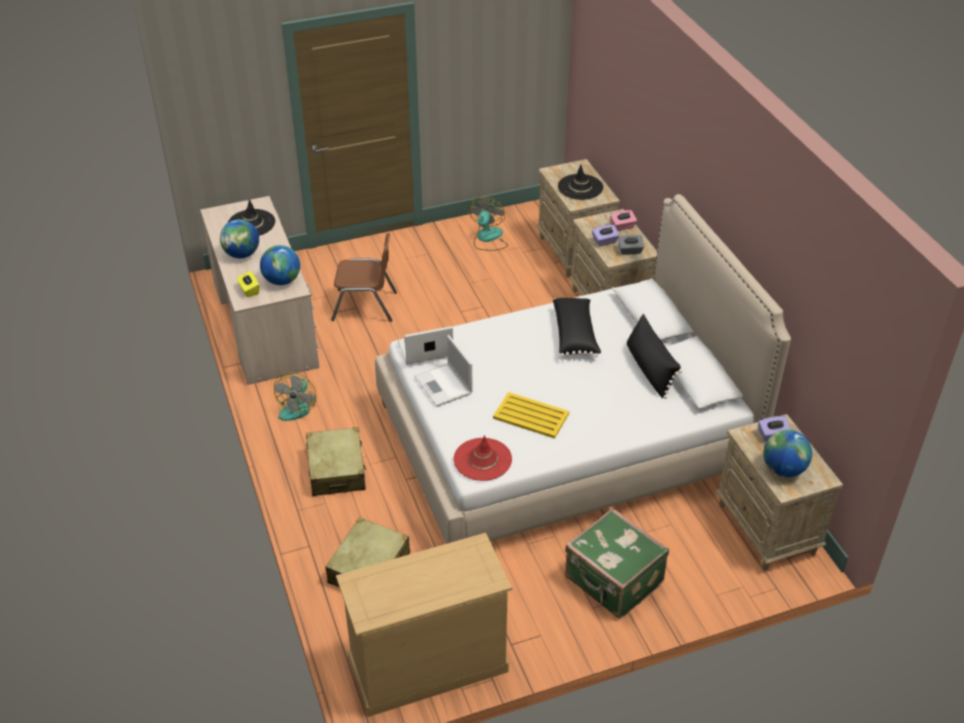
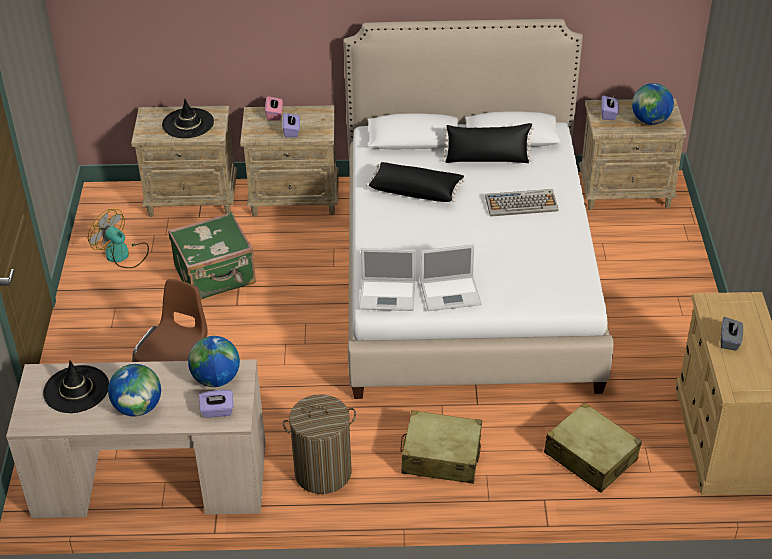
camera: 70 degrees left, 0 degrees up
(249, 290) = (217, 411): yellow tissue box -> purple tissue box
(297, 406) = (323, 472): fan -> laundry basket
(424, 349) = (388, 295): laptop -> laptop turned 90 degrees counterclockwise
(482, 459) = (568, 290): red hat -> none
(531, 416) = (520, 246): yellow tray -> none
(594, 405) = (522, 204): none -> keyboard
(613, 582) = (657, 295): green suitcase -> green suitcase (216, 276)
(630, 251) = (317, 120): grey tissue box -> grey tissue box (730, 341)

